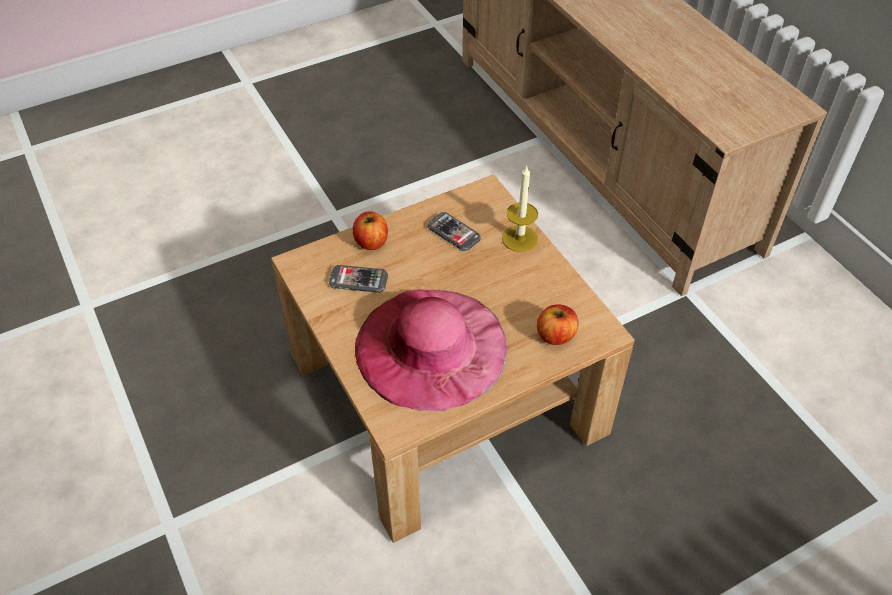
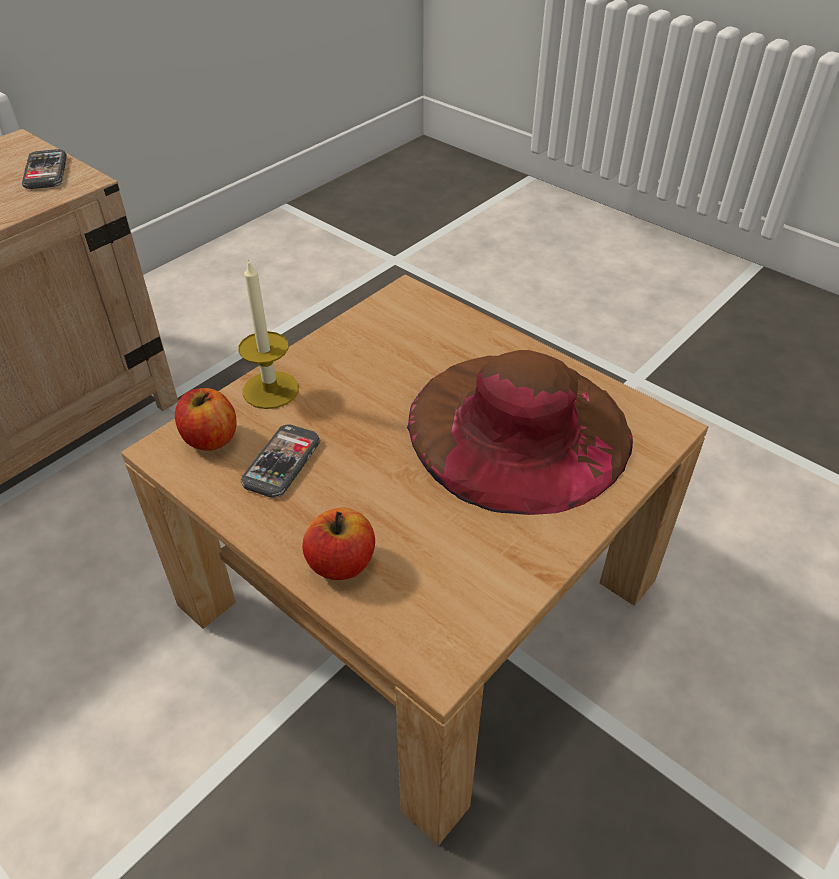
camera: 110 degrees left, 5 degrees down
(358, 280) = (437, 550): phone -> phone (46, 171)
(431, 347) = (518, 428): pink hat -> brown hat
(555, 335) = (433, 327): apple -> apple (210, 438)

